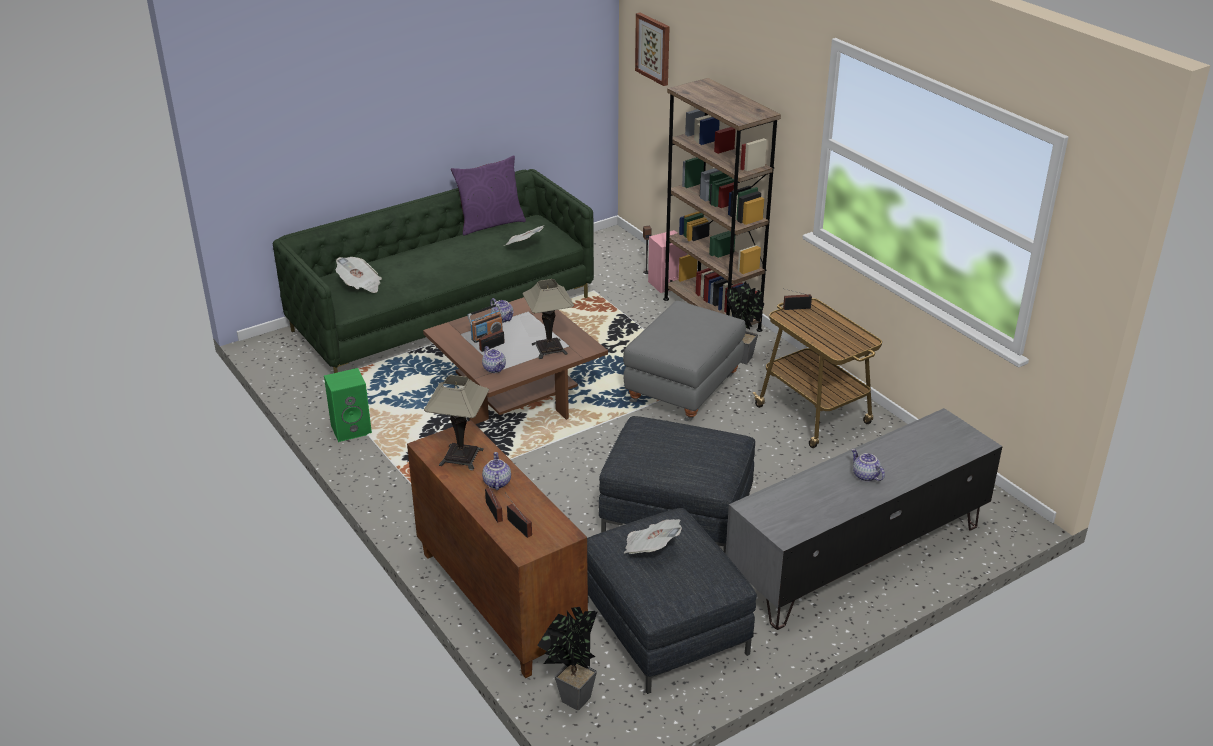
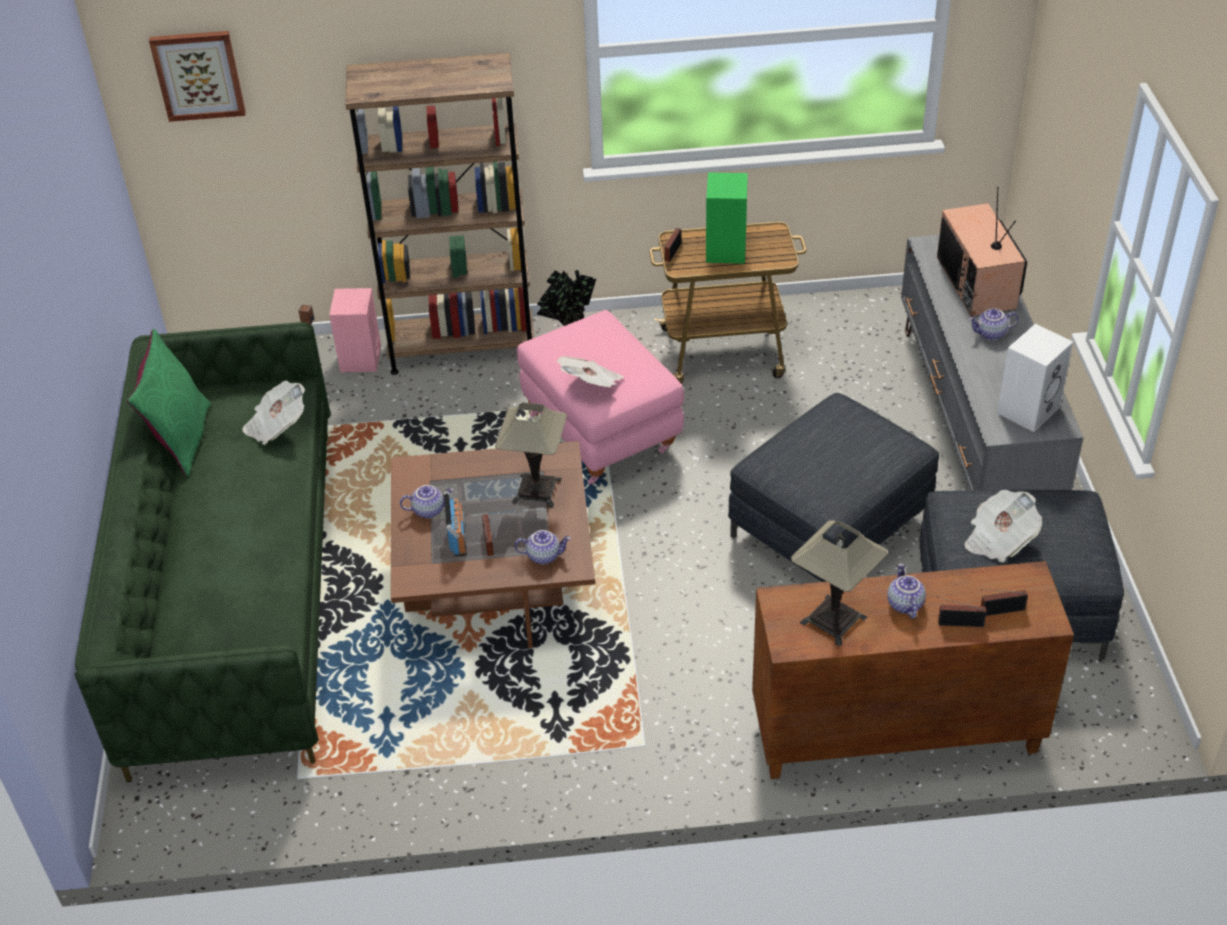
camera: 60 degrees left, 10 degrees up
(352, 429) = (446, 777): green speaker -> green speaker (724, 249)
(360, 285) = (228, 627): newspaper -> newspaper (591, 384)
(490, 224) = (181, 440): purple pillow -> green pillow
(496, 482) = (904, 604): teapot -> teapot turned 60 degrees clockwise
(571, 701) = (1089, 725): potted plant -> none
(684, 391) = (603, 432): grey ottoman -> pink ottoman
(791, 515) = (1028, 409): none -> white speaker
(923, 455) = (978, 283): none -> television

